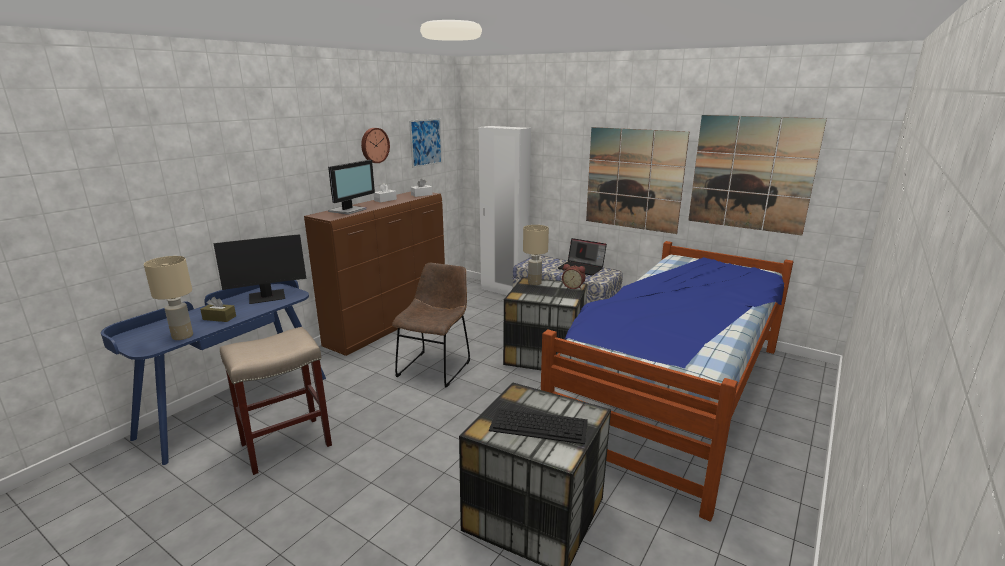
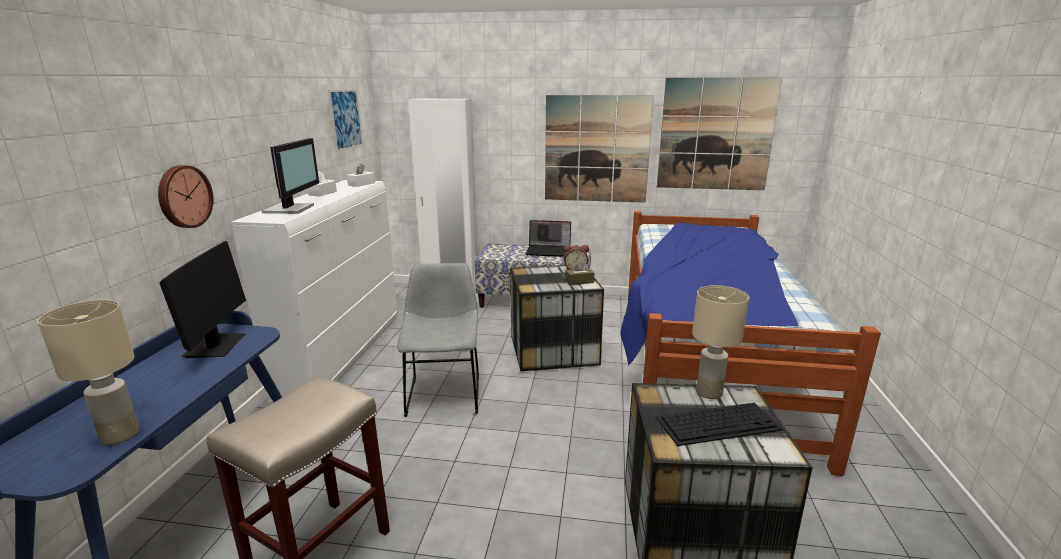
camera: 25 degrees left, 0 degrees up
(219, 318) = (162, 392): brown tissue box -> brown tissue box (579, 281)
(267, 297) = (215, 346): monitor -> monitor turned 45 degrees counterclockwise
(374, 145) = (296, 121): wall clock -> wall clock (183, 196)
(390, 325) = (344, 355): brown dresser -> white dresser
(436, 367) = (444, 392): brown chair -> grey chair
(535, 283) = (532, 272): beige table lamp -> beige table lamp (710, 393)

